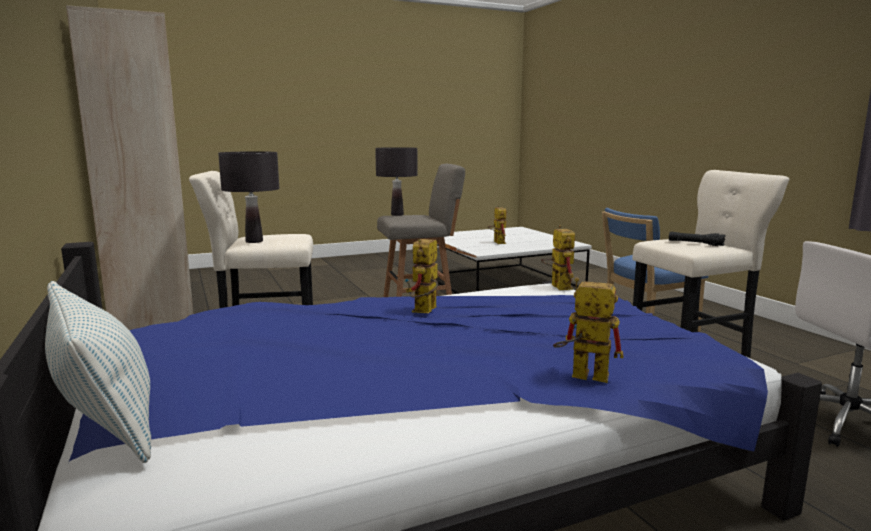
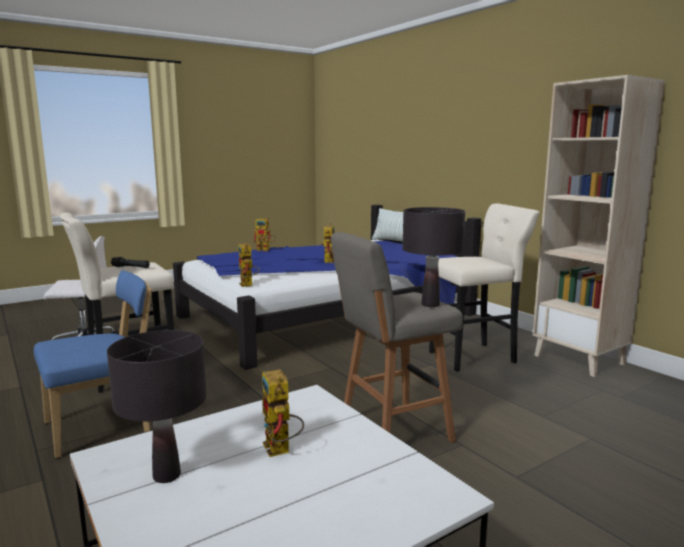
camera: 170 degrees right, 0 degrees up
(254, 241) = (474, 257): black table lamp -> black table lamp (166, 476)

